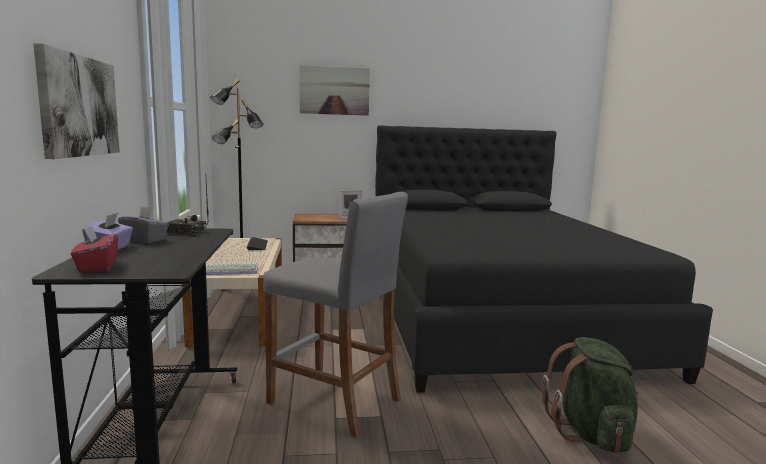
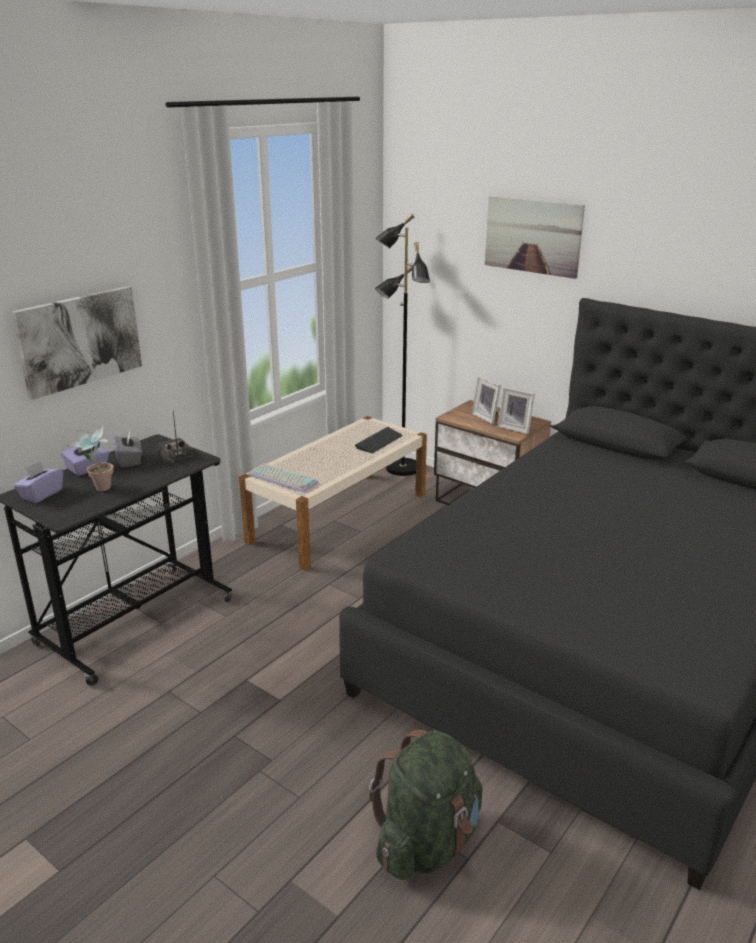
camera: 45 degrees right, 15 degrees up
(97, 267) = (41, 494): red tissue box -> purple tissue box
(161, 255) = (98, 490): none -> potted plant
(323, 217) = (487, 417): none -> picture frame
(335, 401) = (268, 664): grey stool -> none

